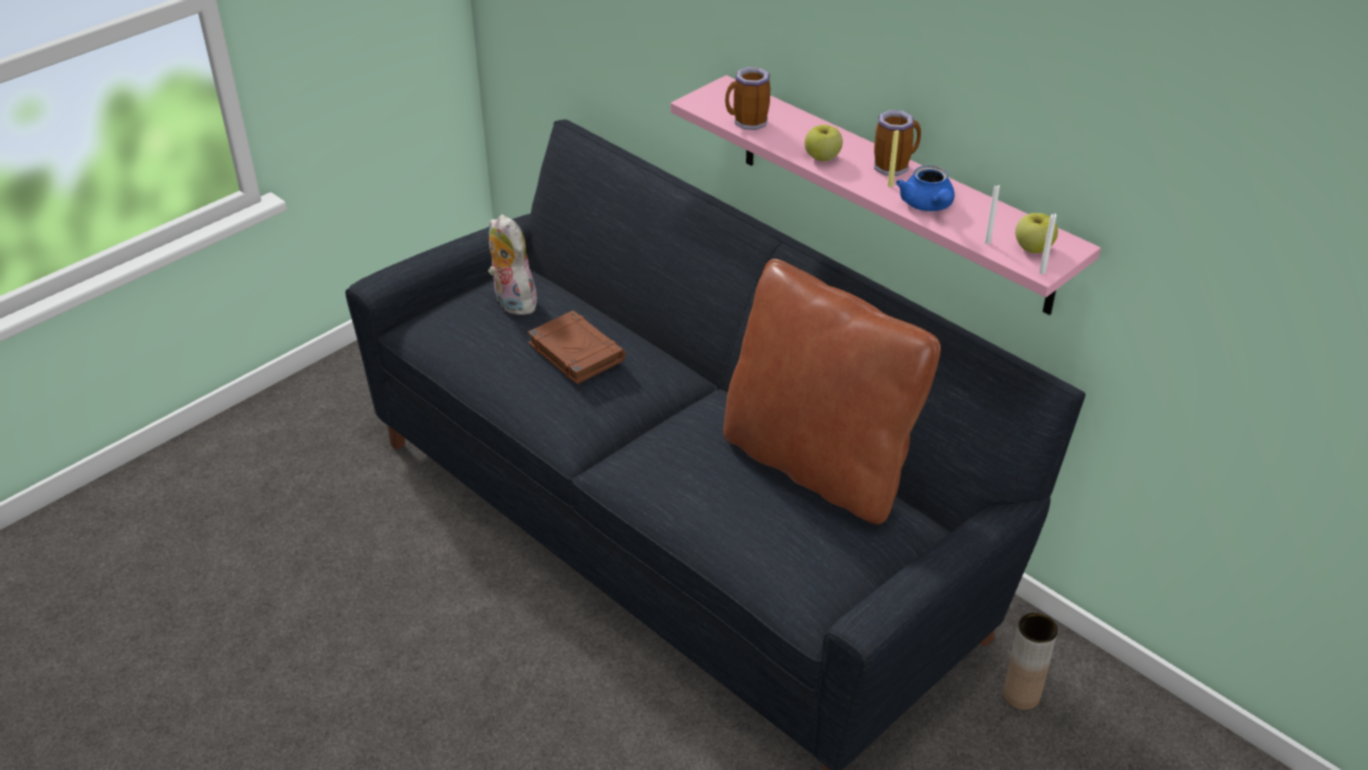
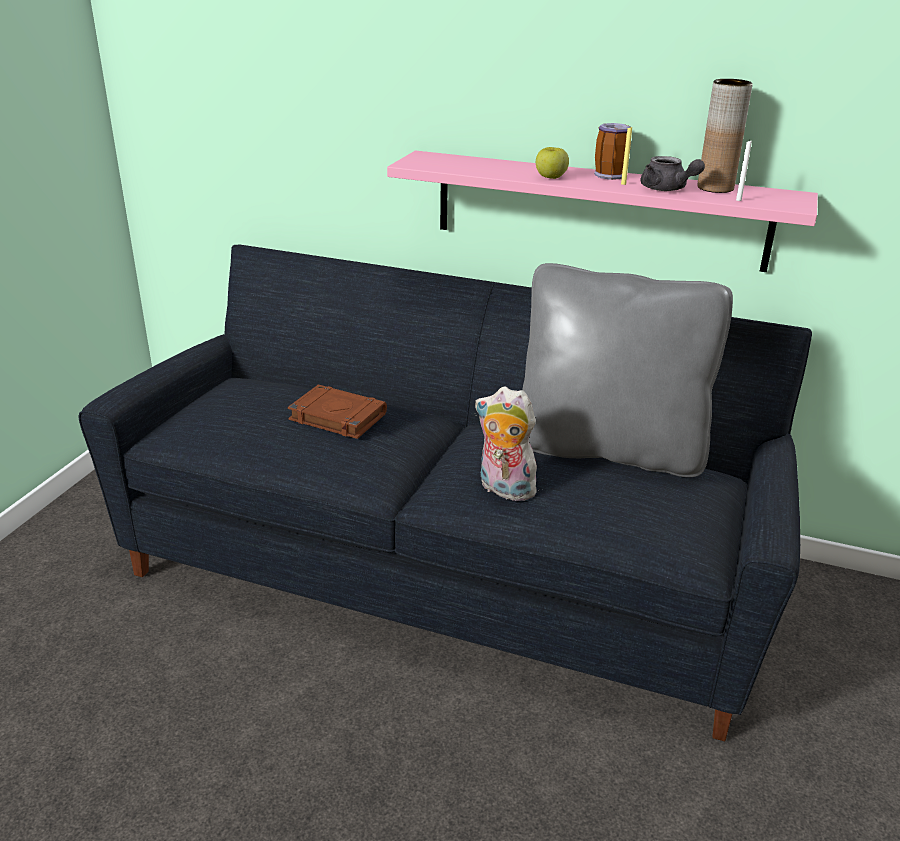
camera: 25 degrees left, 10 degrees down
(511, 302) = (248, 395): plush toy -> plush toy (503, 489)
(747, 123) = (467, 169): mug -> none
(818, 464) = (609, 449): brown pillow -> grey pillow
(928, 206) = (667, 189): blue teapot -> grey teapot
(1021, 695) = (796, 613): brown vase -> brown vase (715, 188)
(1033, 248) = (774, 198): apple -> none
(1042, 272) = (801, 208): white candle -> none

